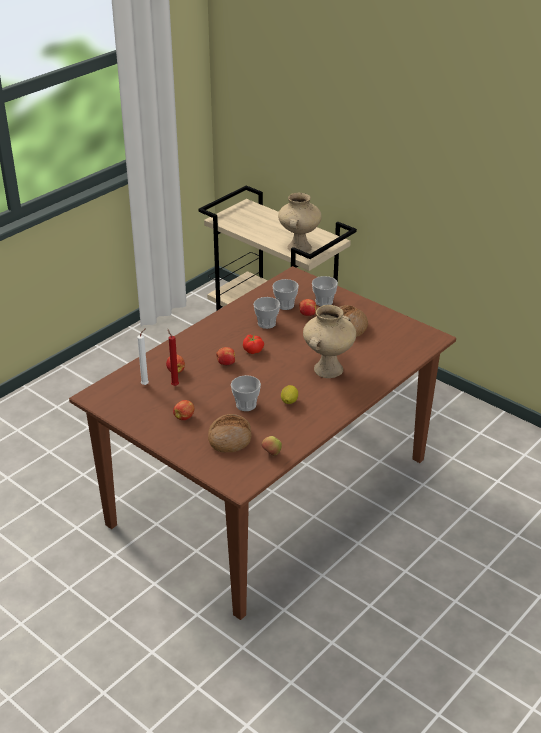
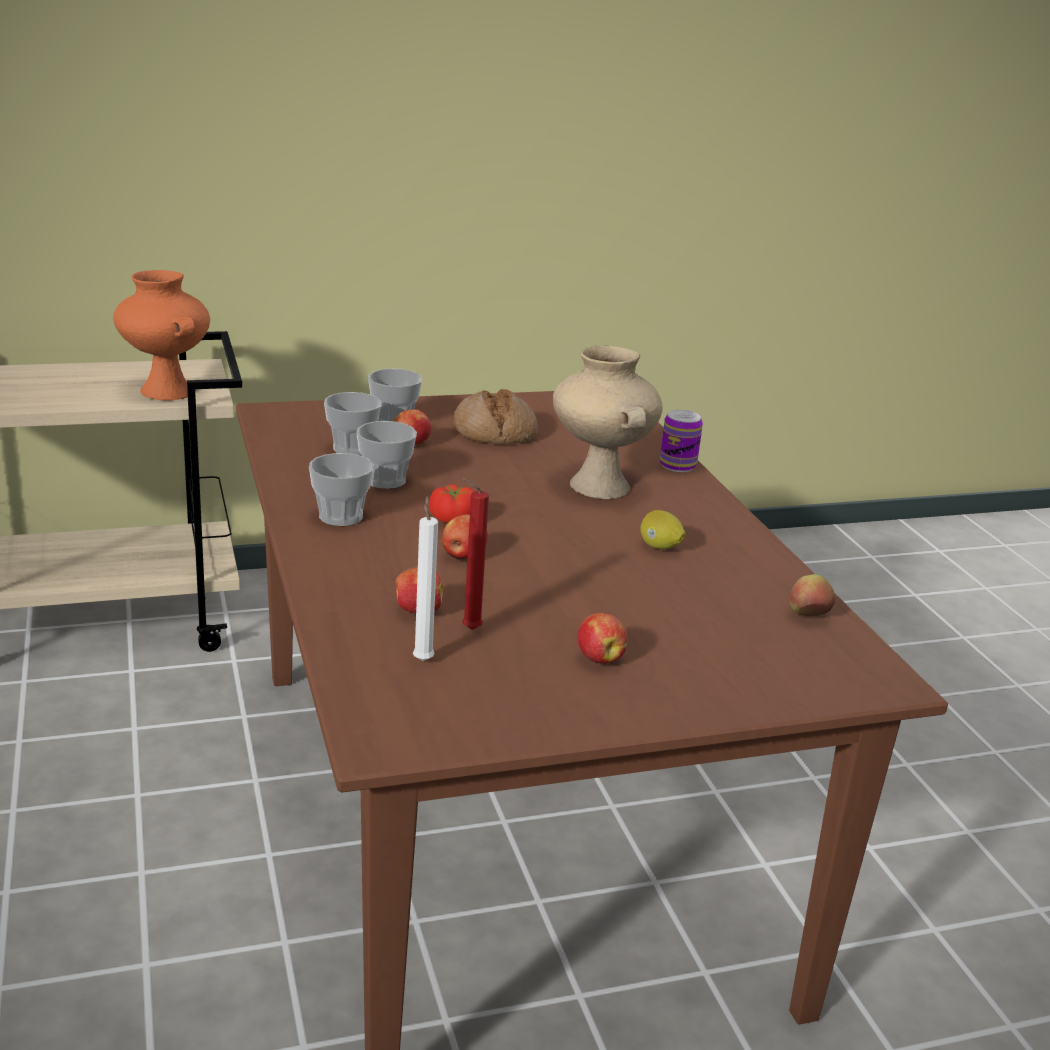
camera: 60 degrees left, 10 degrees down
(230, 439) = (724, 638): bread -> none
(246, 405) = (626, 585): cup -> cup (341, 517)
(299, 247) = (165, 391): beige vase -> orange vase
(379, 380) = (677, 465): none -> can

